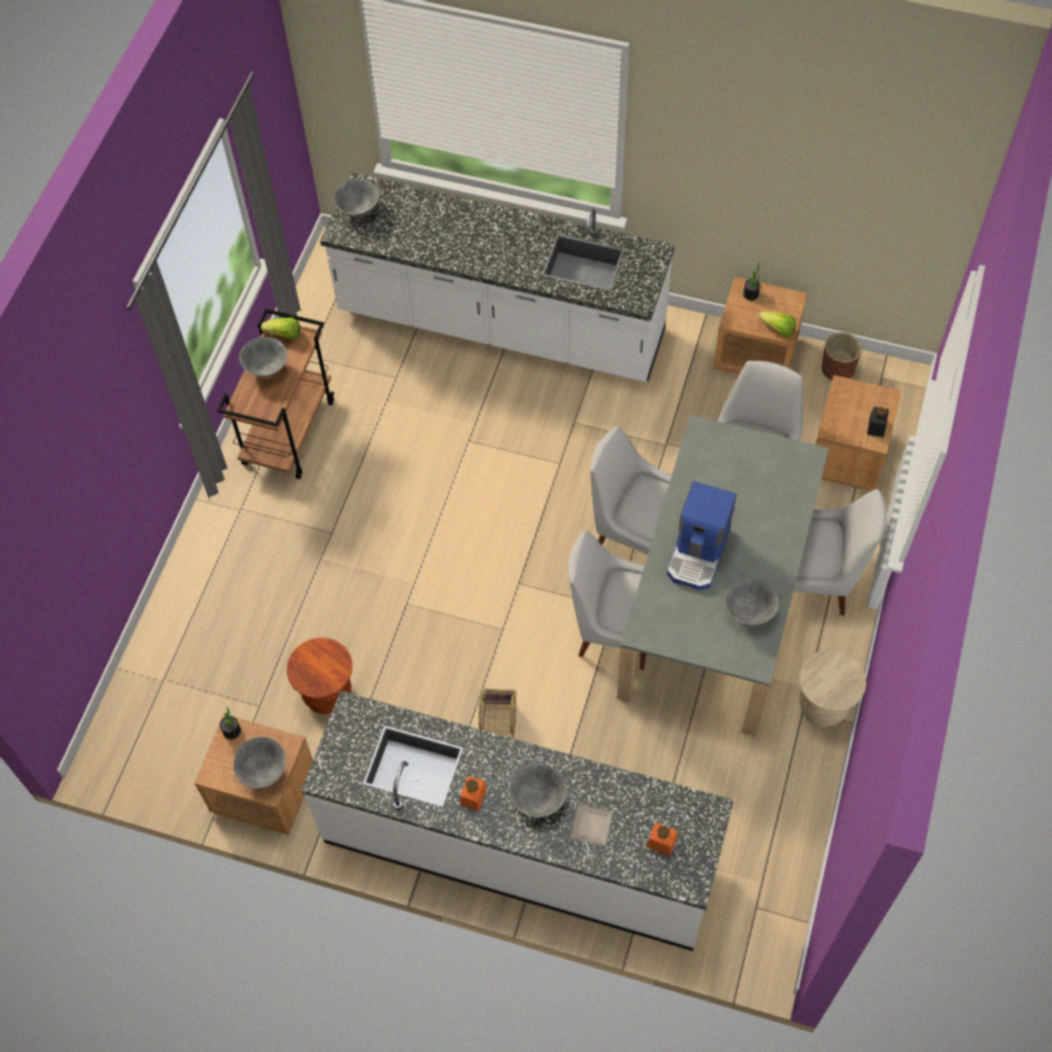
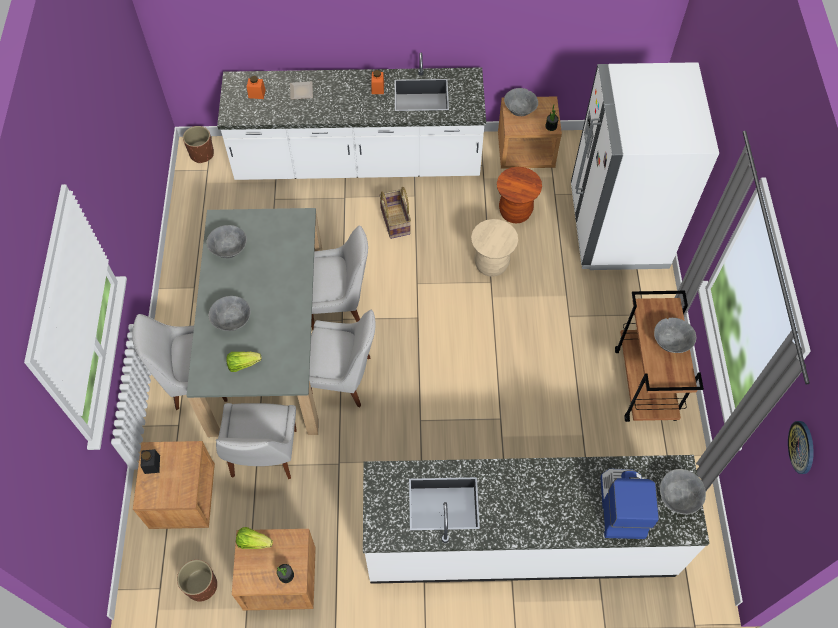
camera: 160 degrees right, 0 degrees up
(203, 631) = (617, 227): none -> white fridge
(260, 109) = (802, 447): none -> wall clock
(284, 335) = (675, 378): lettuce -> lettuce (243, 364)
(537, 799) = (338, 96): grey bowl -> grey bowl (233, 322)
(699, 553) = (274, 282): coffee machine -> coffee machine (621, 505)
(760, 942) = (202, 154): none -> brown planter
(822, 707) = (180, 292): beige stool -> beige stool (491, 264)

